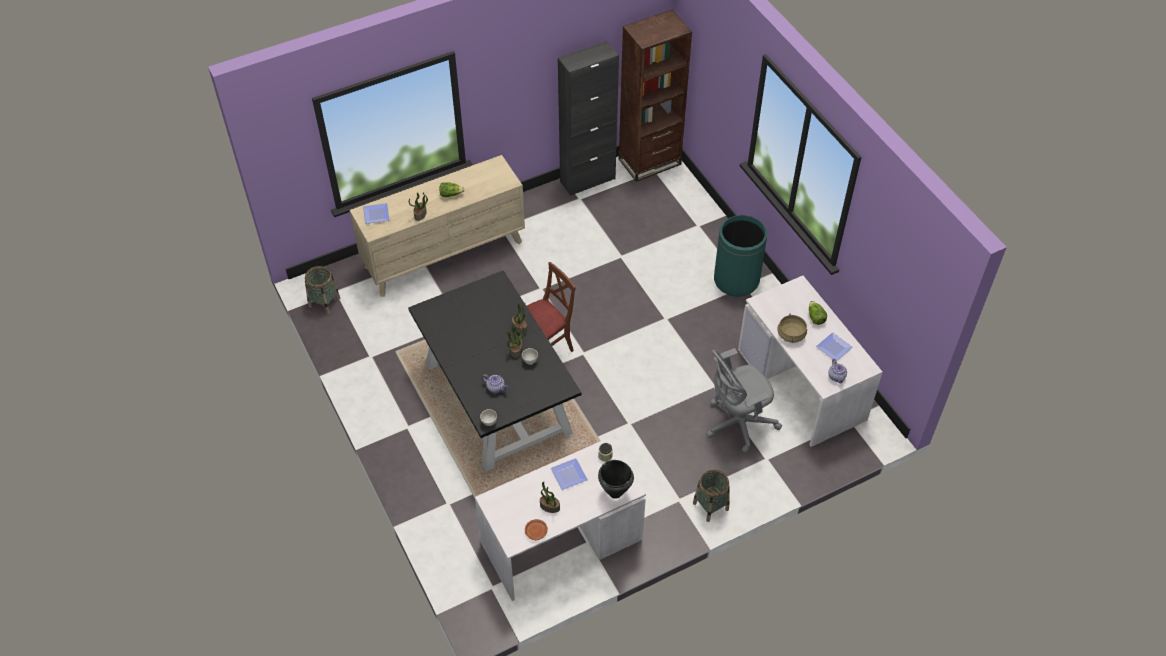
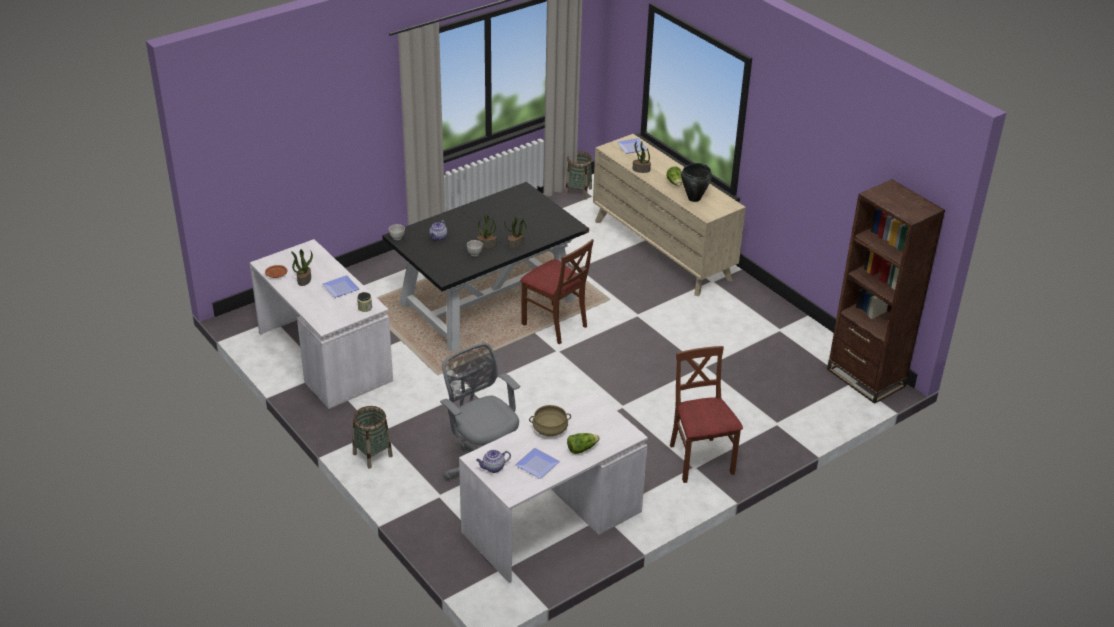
camera: 80 degrees right, 15 degrees down
(587, 180) = (811, 333): black cabinet -> none
(615, 493) = (321, 317): black cooking pot -> black cooking pot (694, 198)
(736, 280) = (700, 460): green trash can -> brown chair

